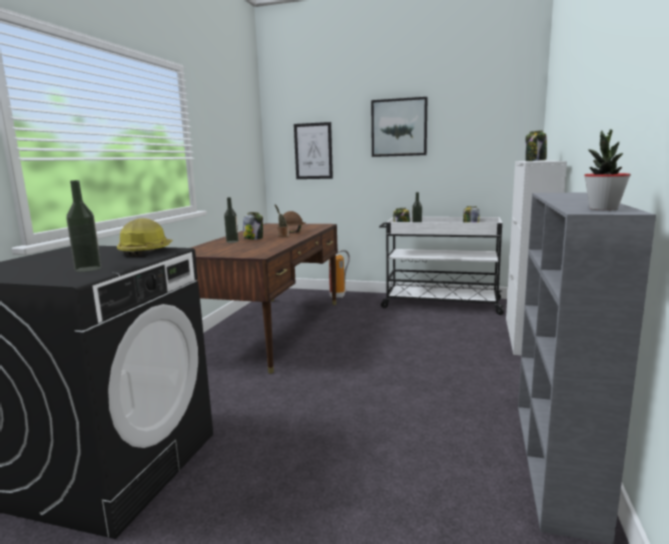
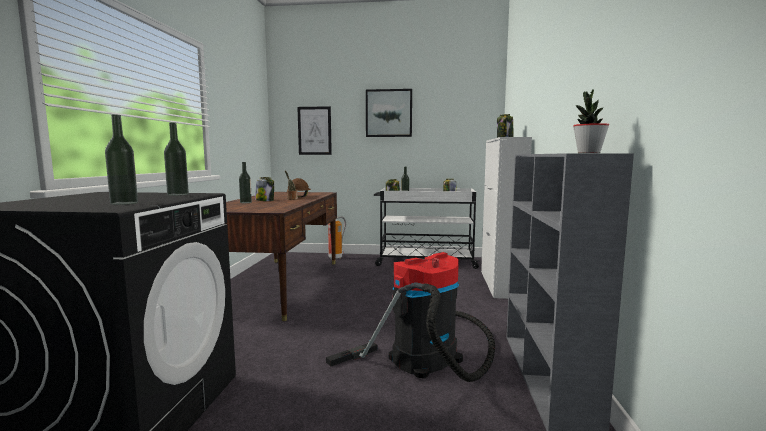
camera: 10 degrees left, 5 degrees down
(146, 251) = (178, 194): hard hat -> bottle
(422, 425) = (429, 356): none -> vacuum cleaner

